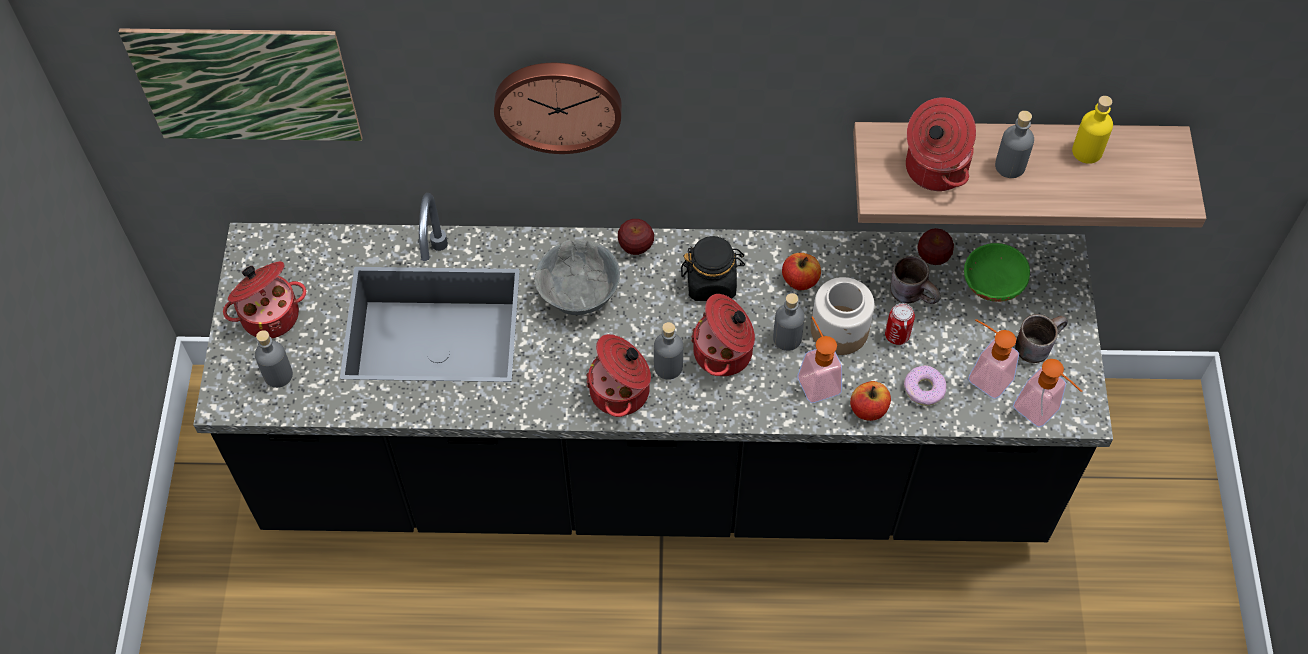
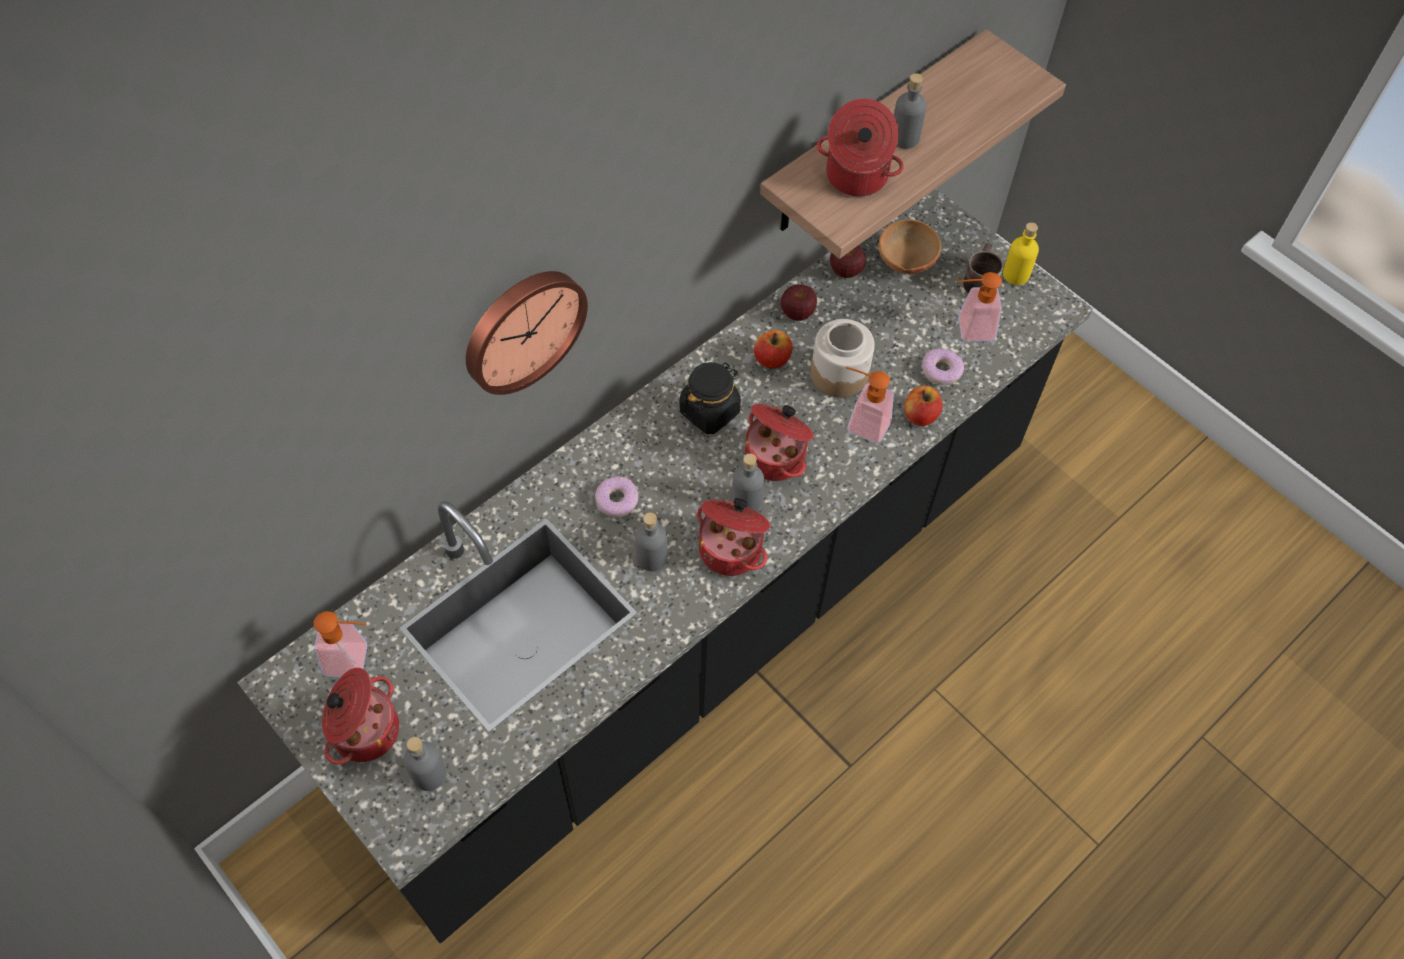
camera: 45 degrees left, 0 degrees up
(246, 85) = (219, 515): picture -> none
(578, 294) = (616, 500): grey bowl -> donut
(635, 246) = (621, 428): apple -> apple (797, 313)
(787, 338) = (809, 409): grey bottle -> grey bottle (652, 558)
(897, 335) = (882, 346): can -> none
(914, 292) = (860, 306): brown mug -> none
(991, 284) = (905, 261): green bowl -> brown bowl
(1042, 413) = (1032, 325): soap dispenser -> soap dispenser (354, 660)
(1087, 151) = (942, 91): yellow bottle -> yellow bottle (1016, 274)

